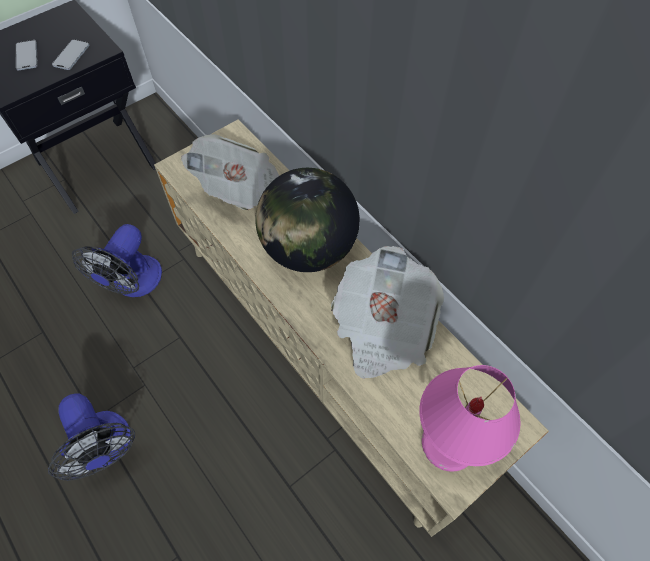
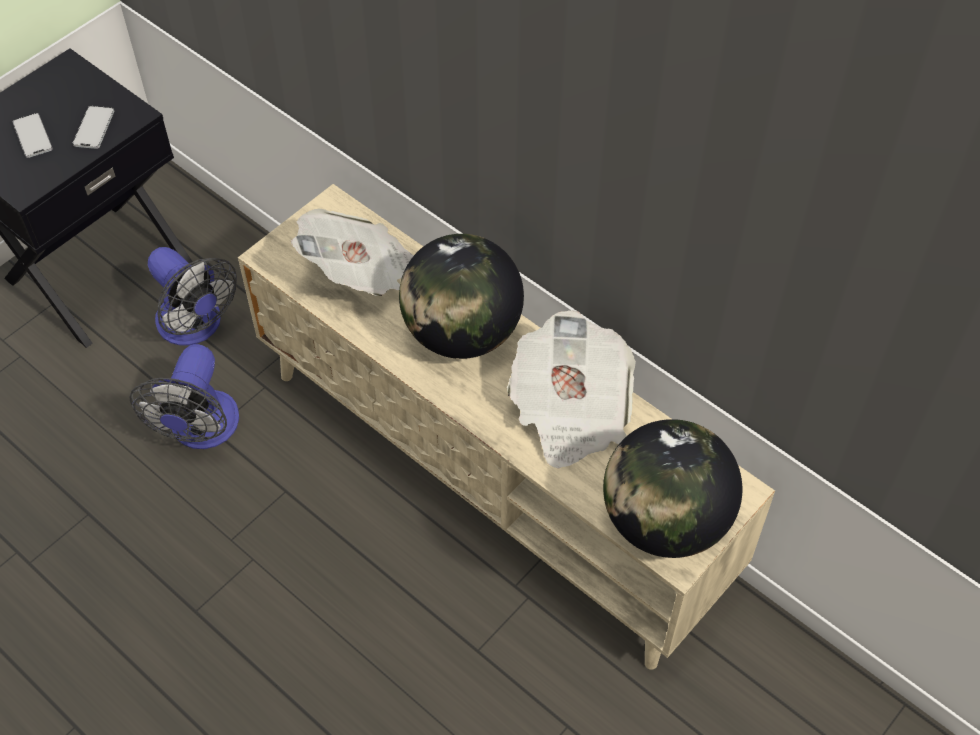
camera: 10 degrees left, 5 degrees down
(107, 448) = (223, 645): fan -> fan (196, 327)
(447, 444) = (665, 521): pink table lamp -> globe

